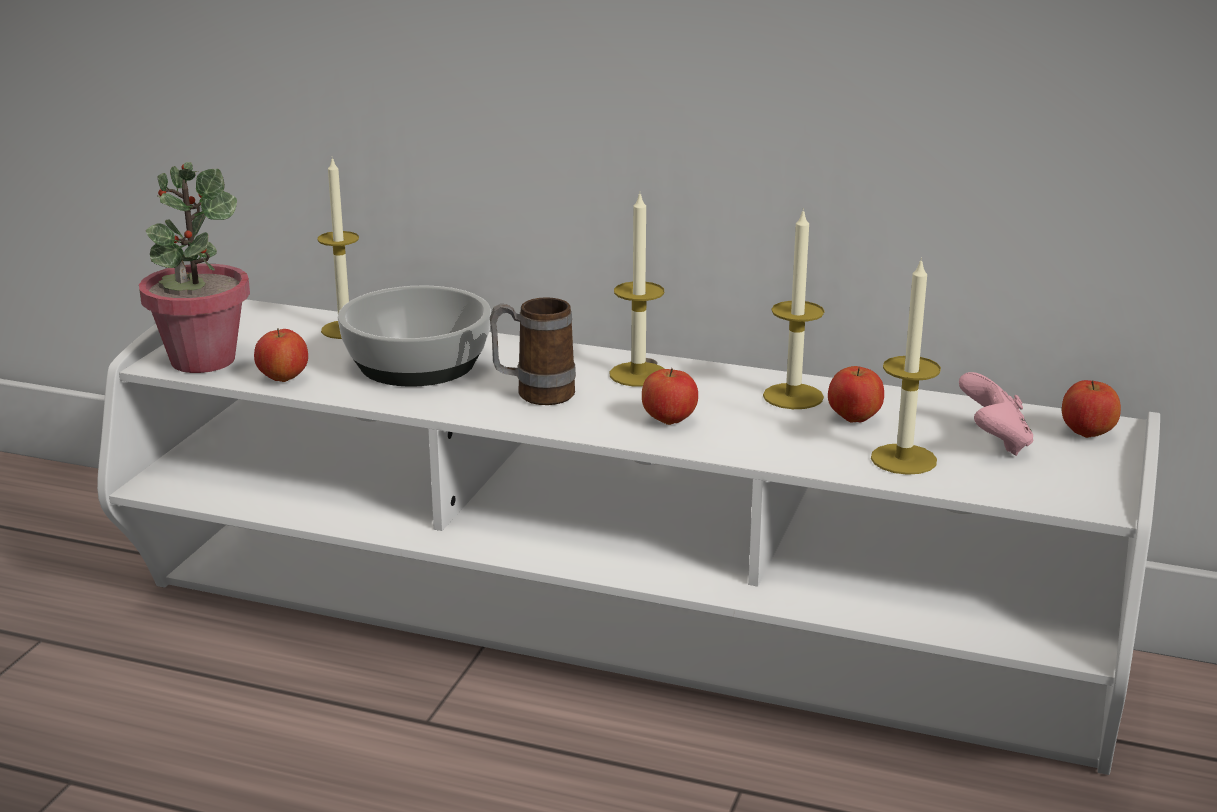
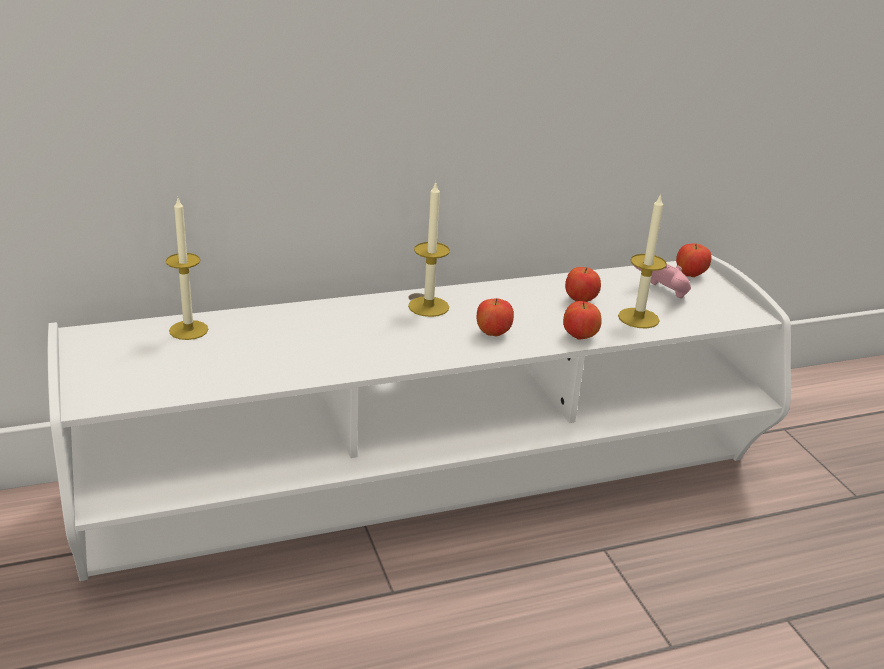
camera: 40 degrees left, 5 degrees up
(202, 360) = (117, 388): potted plant -> none
(283, 379) = (205, 384): apple -> apple (580, 337)
(417, 364) = (282, 342): bowl -> none
(534, 394) = (390, 341): mug -> none
(793, 396) = (531, 295): candle -> none

